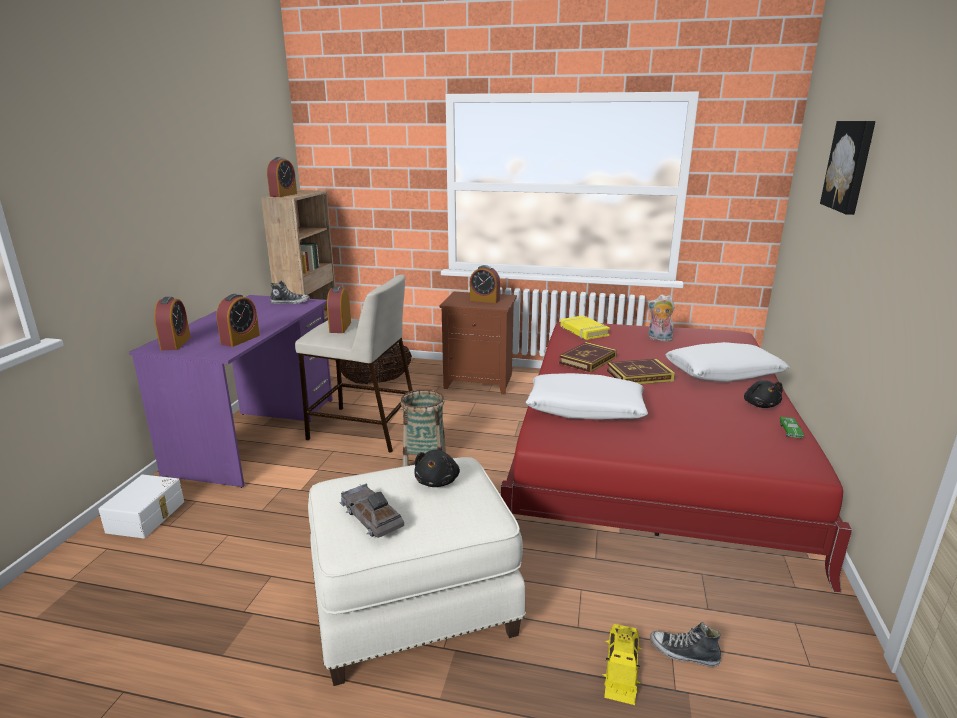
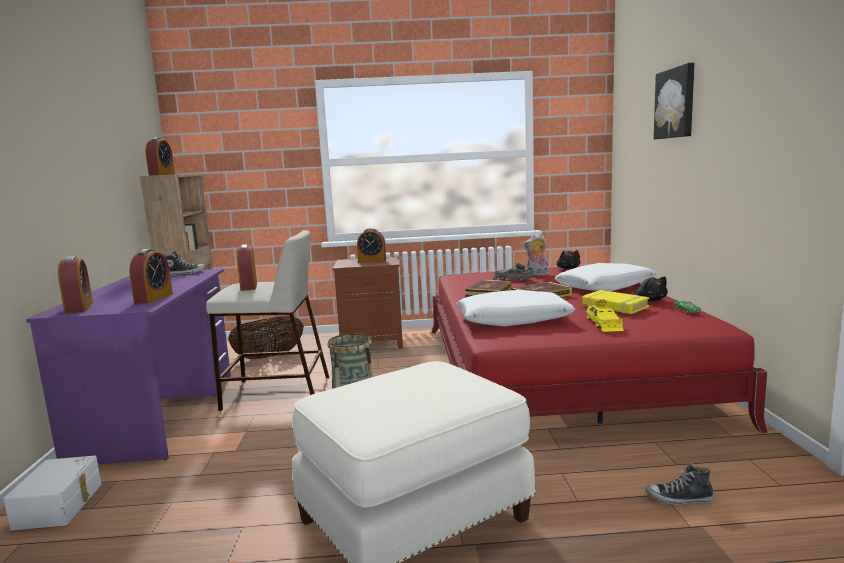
camera: 15 degrees left, 10 degrees down
(371, 517) = (382, 407): grey toy car -> grey toy car (513, 279)
(437, 481) = (425, 376): black plush toy -> black plush toy (568, 268)
(583, 331) = (469, 277): yellow book -> yellow book (614, 306)
(621, 668) = (635, 522): yellow toy car -> yellow toy car (604, 324)

